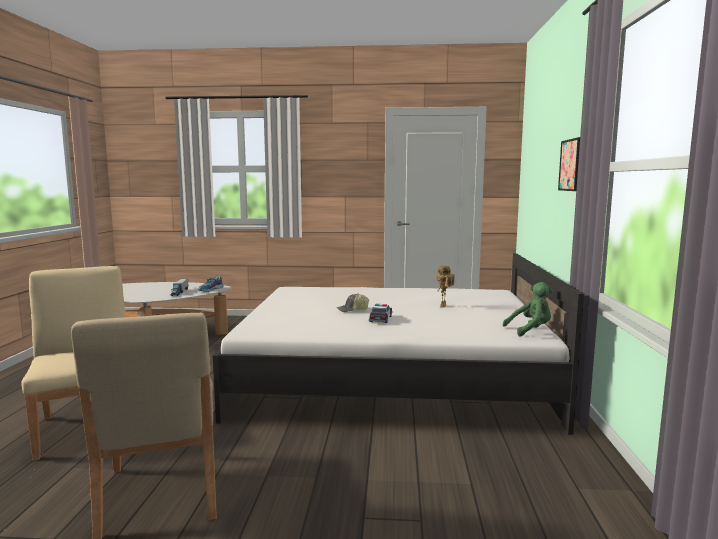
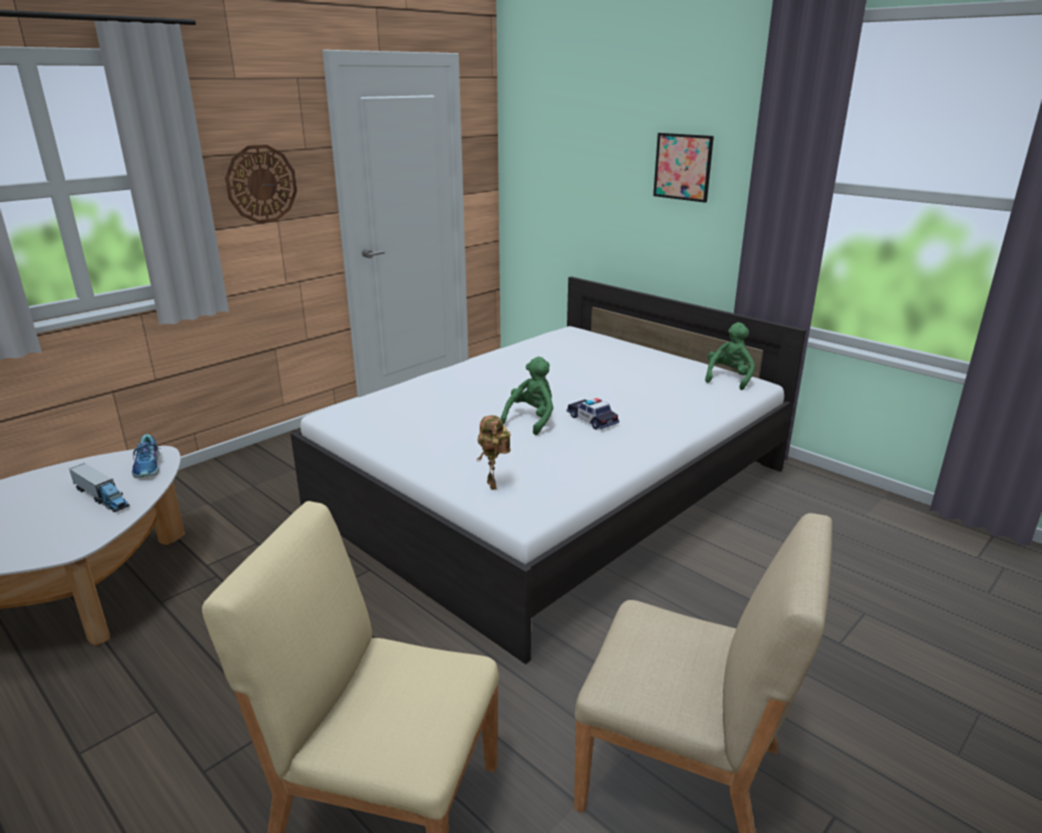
camera: 50 degrees left, 15 degrees up
(337, 176) = (261, 184): none -> wall clock
(352, 310) = (531, 420): cap -> green plush toy
(444, 306) = (594, 375): toy robot -> toy robot (494, 485)

